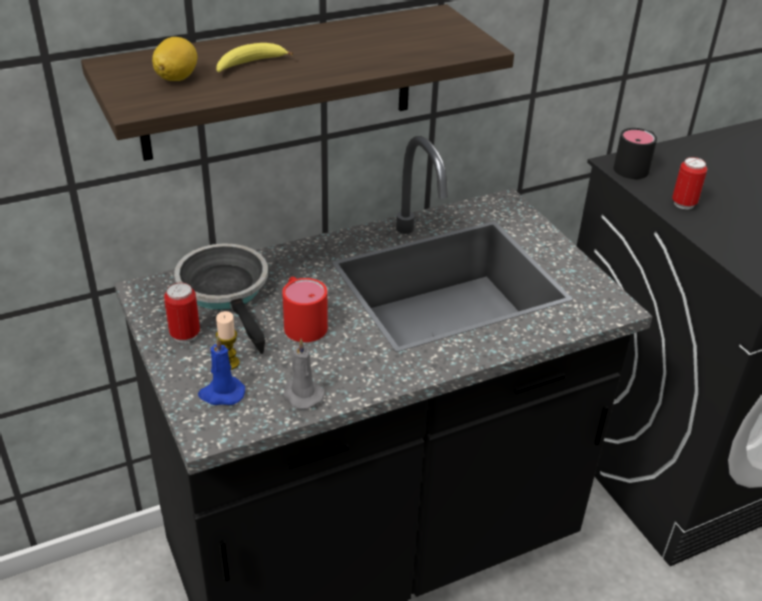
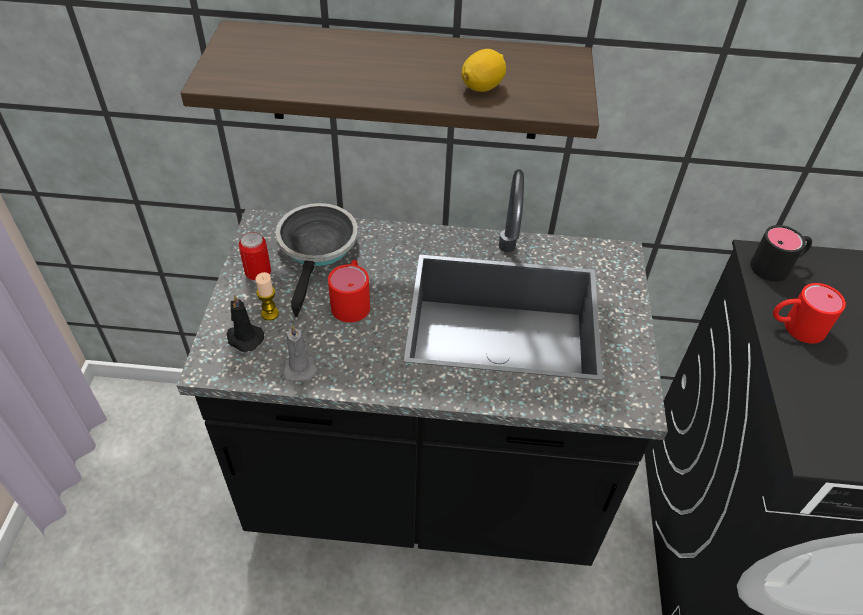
camera: 30 degrees right, 10 degrees up
(177, 77) = (271, 60): lemon -> lemon (482, 87)
(221, 394) = (244, 338): blue candle -> black candle
(249, 65) = (341, 65): banana -> none
(683, 204) = (795, 327): can -> red mug

